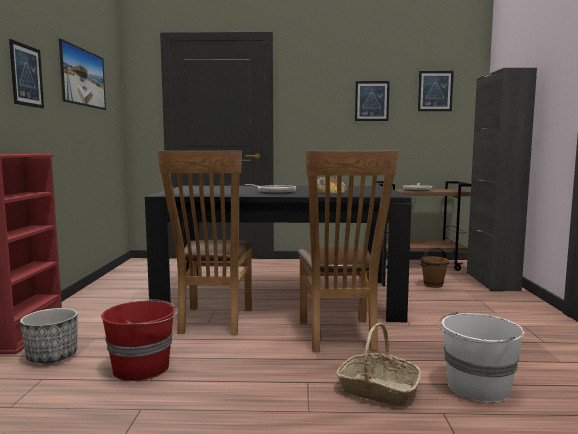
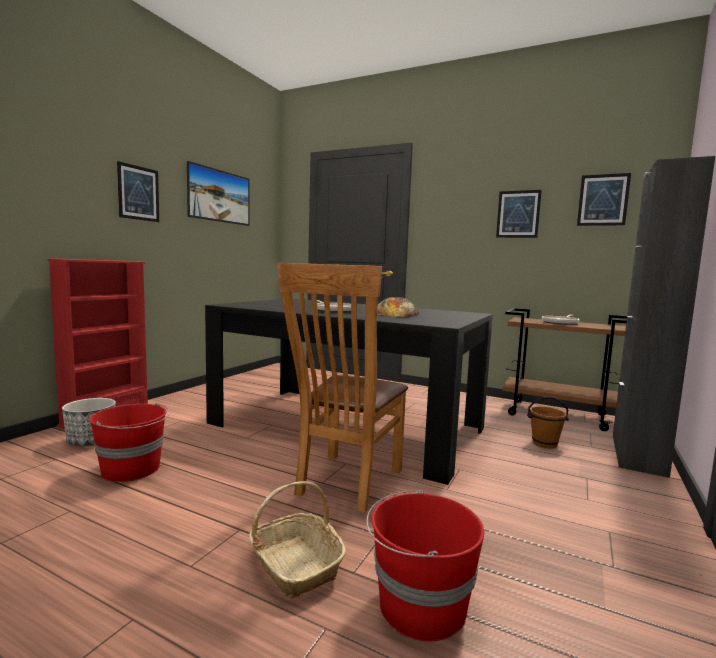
camera: 25 degrees right, 0 degrees up
(213, 322) = (252, 437): brown chair -> none
(477, 388) = (419, 606): white bucket -> red bucket

